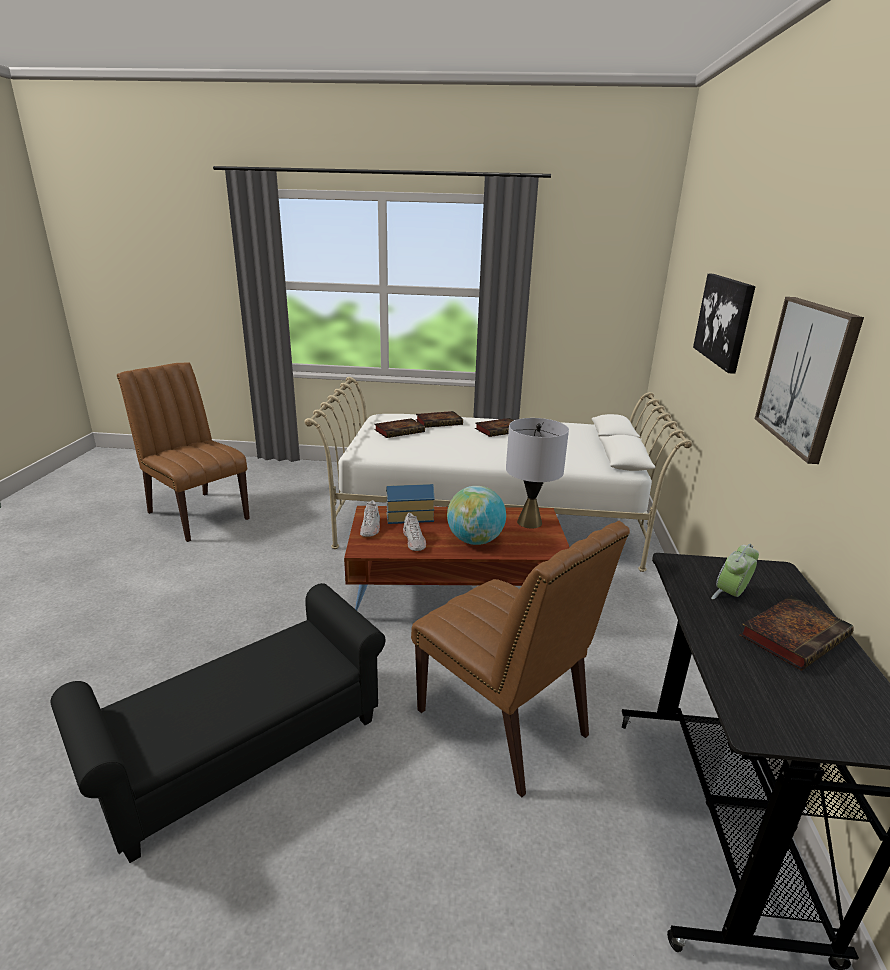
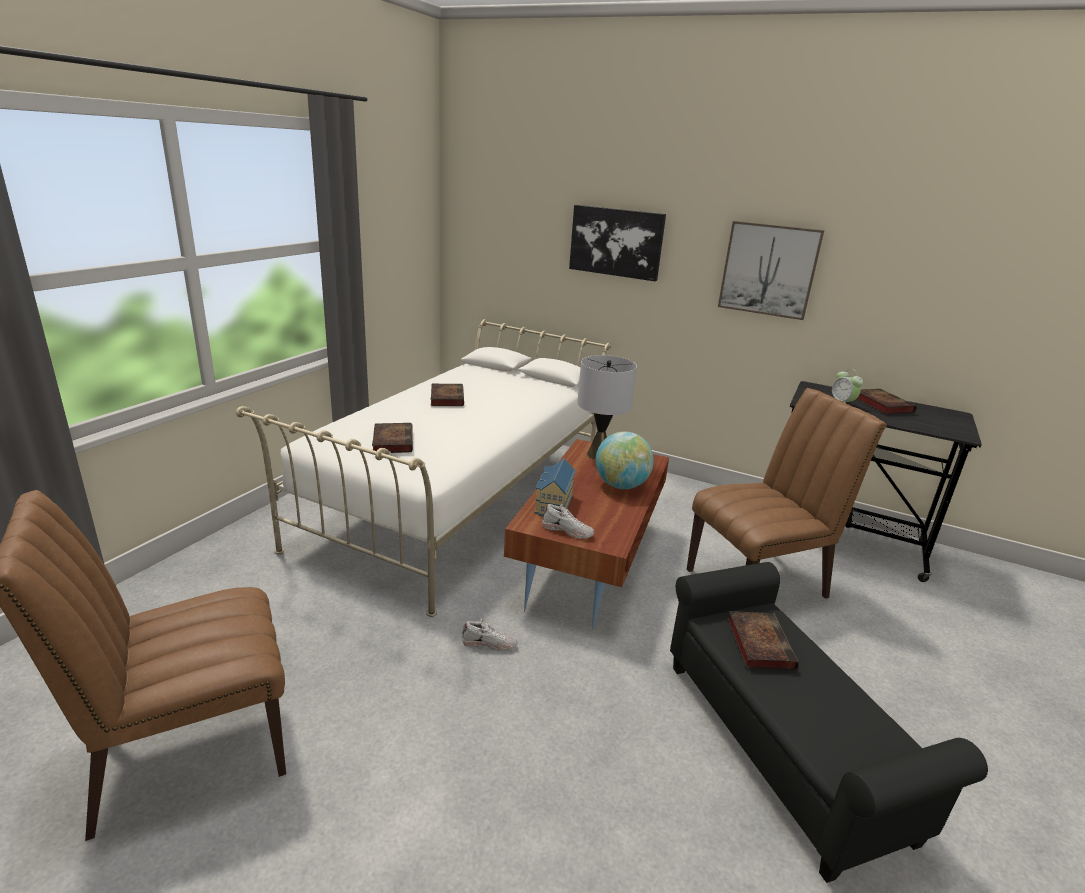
camera: 70 degrees left, 0 degrees up
(414, 541) = (609, 513): white shoe -> white shoe (489, 643)
(440, 422) = (388, 416): book -> book (758, 642)

